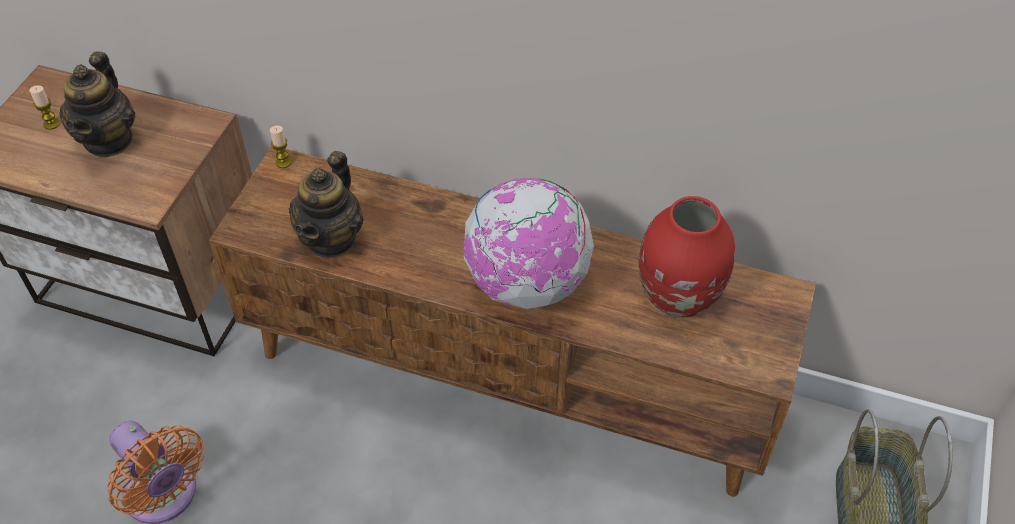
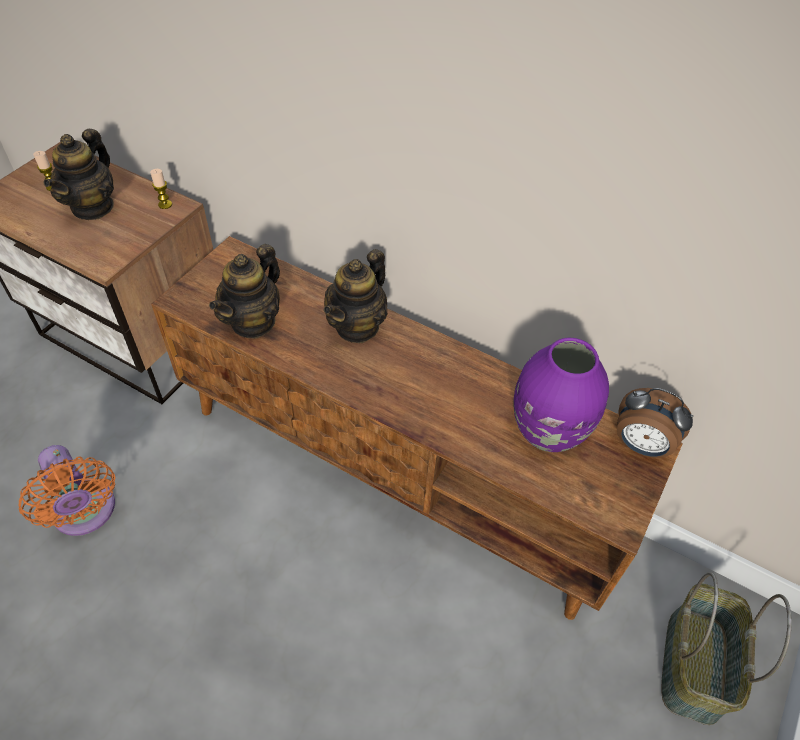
camera: 10 degrees right, 0 degrees up
(283, 162) = (234, 251): candle -> candle (165, 204)
(448, 223) = (357, 326): none -> teapot
(527, 284) = (411, 393): globe -> none
(679, 298) = (548, 432): red vase -> purple vase
(774, 293) = (640, 445): none -> alarm clock

